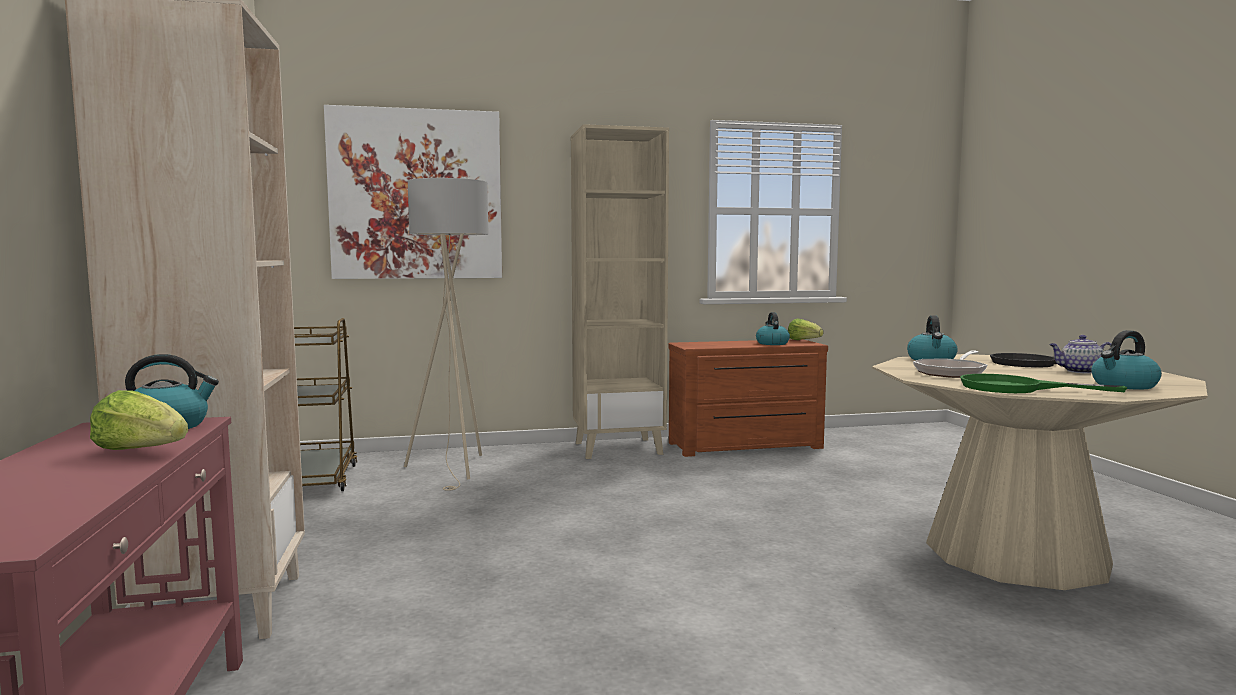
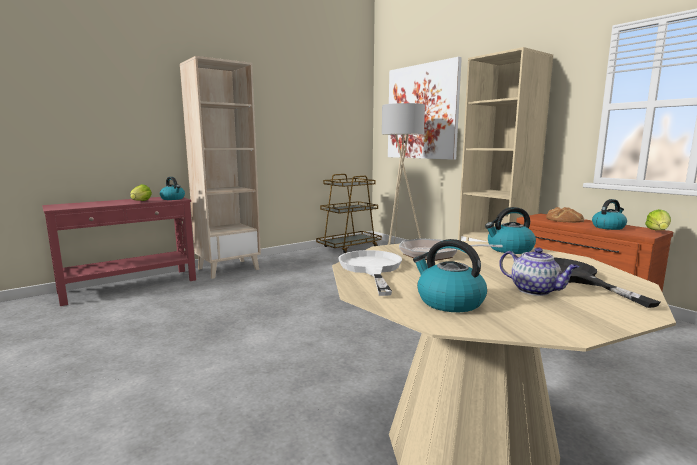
camera: 65 degrees right, 5 degrees up
(719, 344) = (564, 219): none -> bread
(1016, 388) = (371, 268): green frying pan -> white frying pan
(1079, 371) = (535, 290): teapot -> teapot turned 150 degrees clockwise

